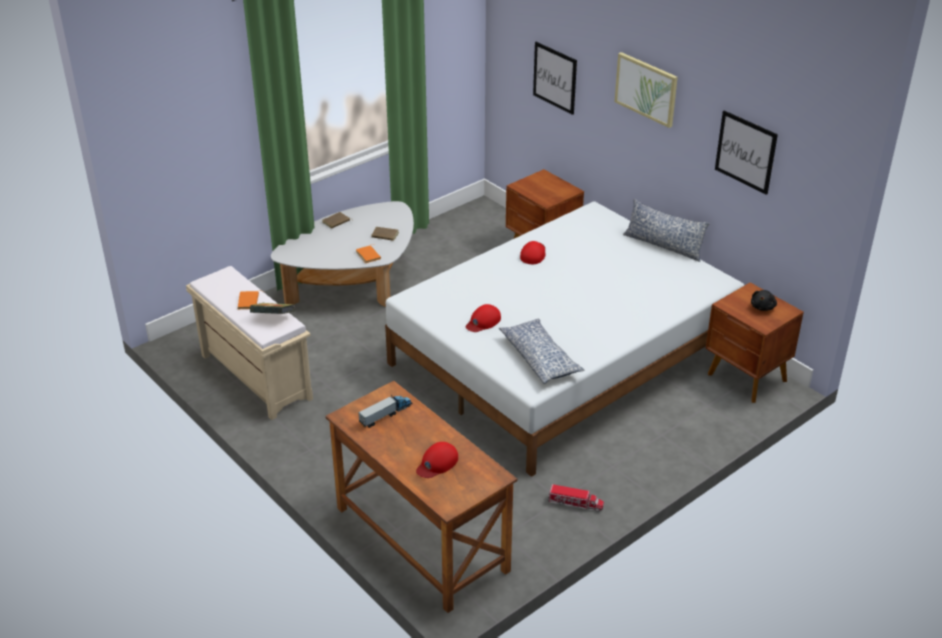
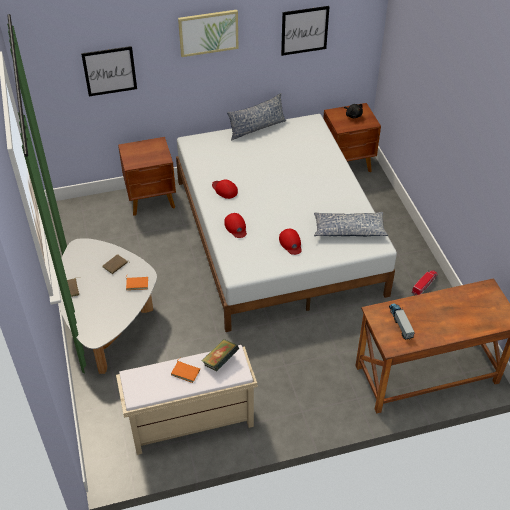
camera: 65 degrees left, 10 degrees up
(437, 463) = (464, 312): red cap -> red cap (236, 227)

